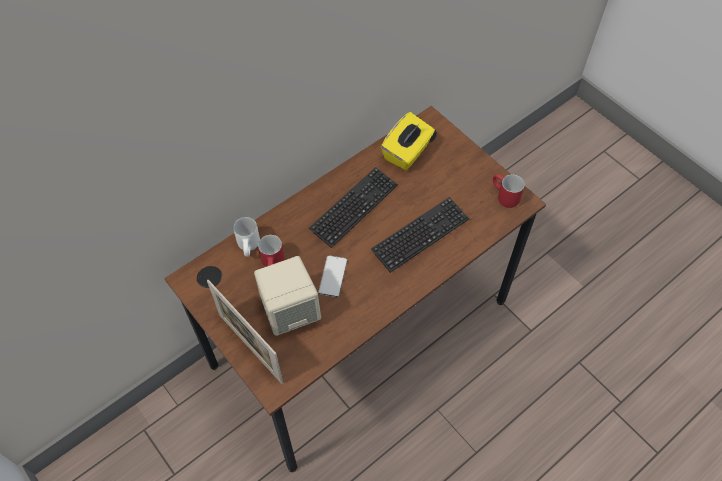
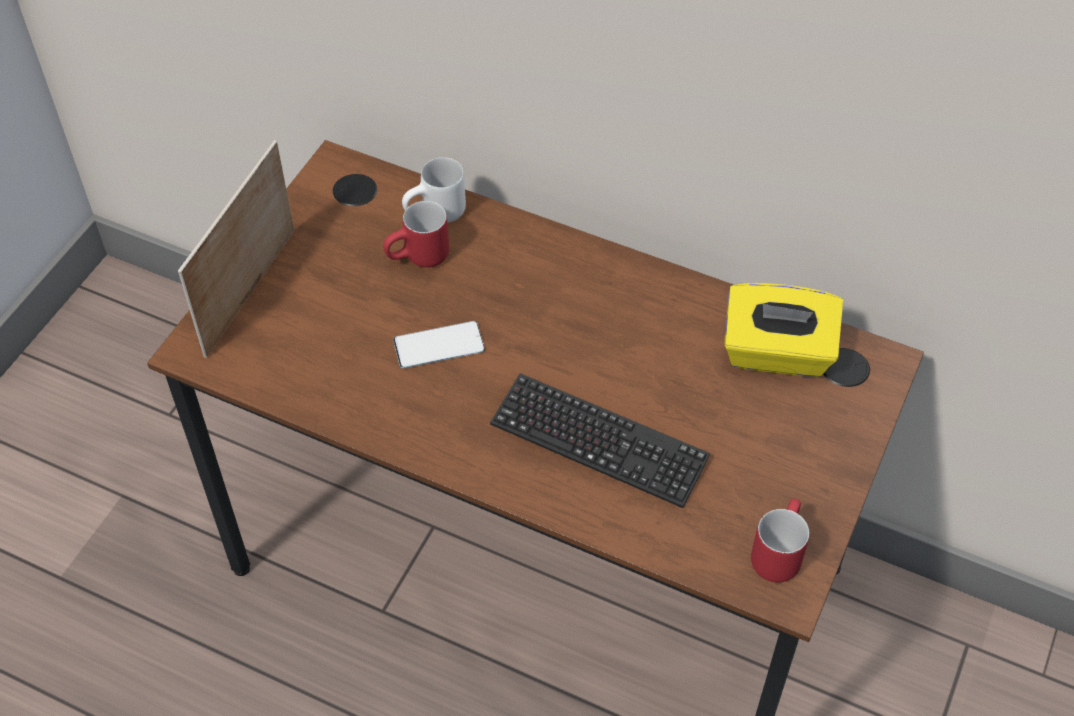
camera: 65 degrees right, 5 degrees down
(290, 311) = (341, 315): beige speaker -> none
(354, 208) = (599, 321): keyboard -> none

